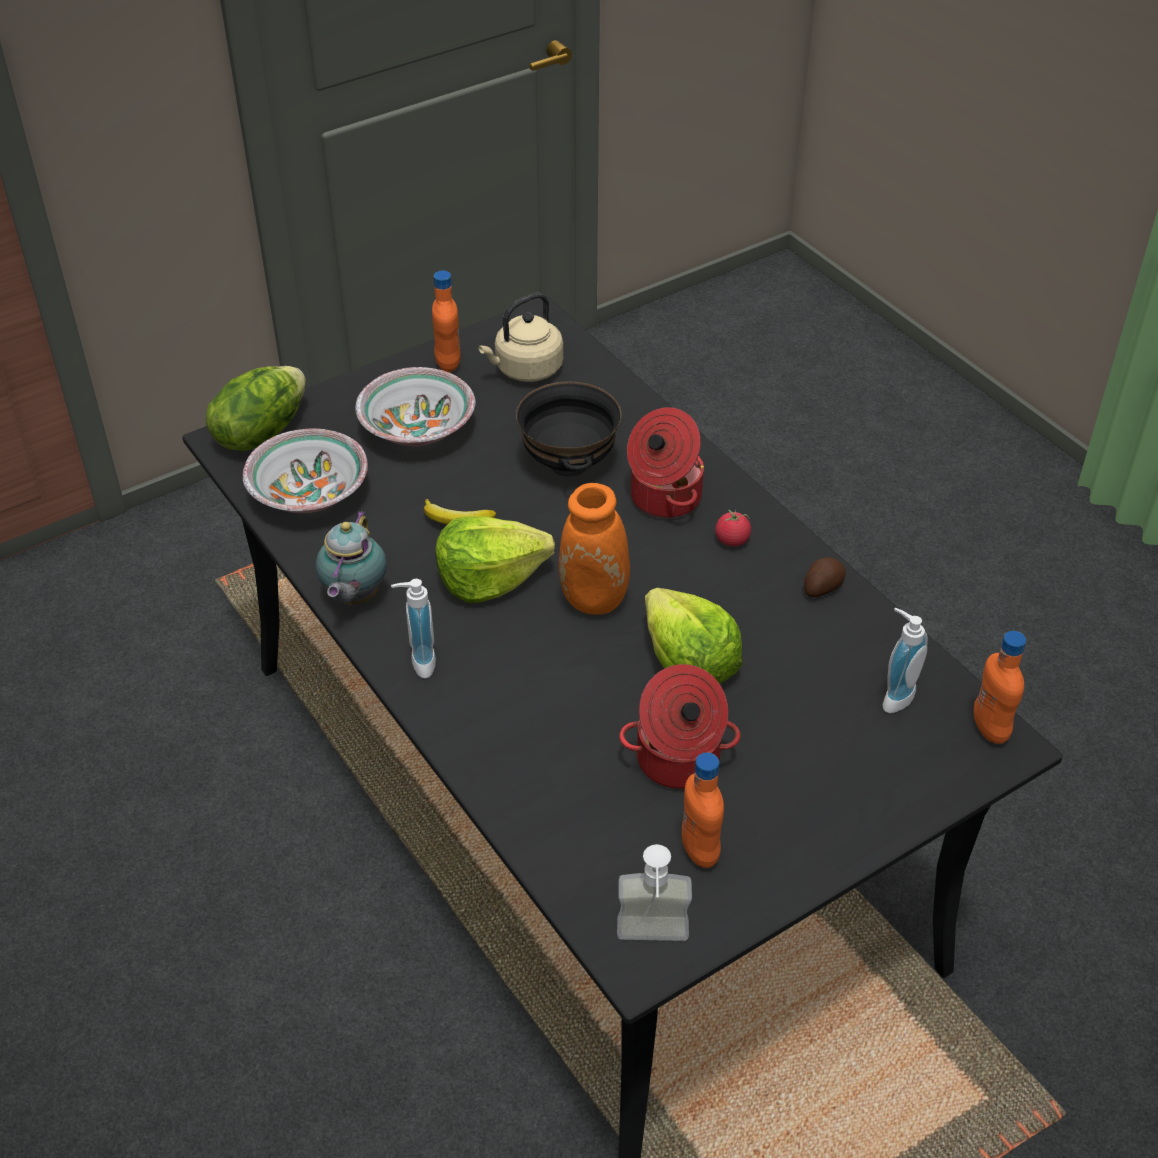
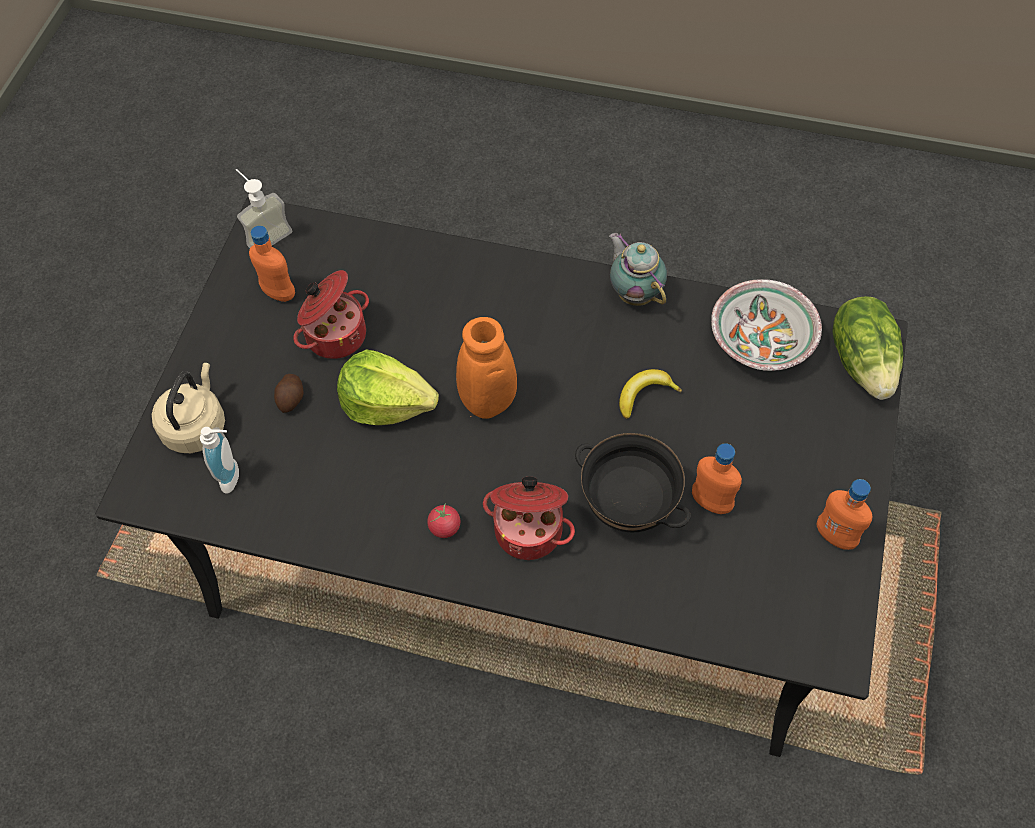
camera: 140 degrees right, 15 degrees up
(418, 662) = (546, 283): soap dispenser -> none
(419, 429) = (768, 451): bowl -> none
(489, 578) = (572, 368): lettuce -> none
(525, 370) = (771, 580): beige kettle -> beige kettle (196, 426)
(822, 587) = (346, 533): potato -> potato (291, 398)
(990, 728) = (154, 497): orange bottle -> orange bottle (711, 502)

